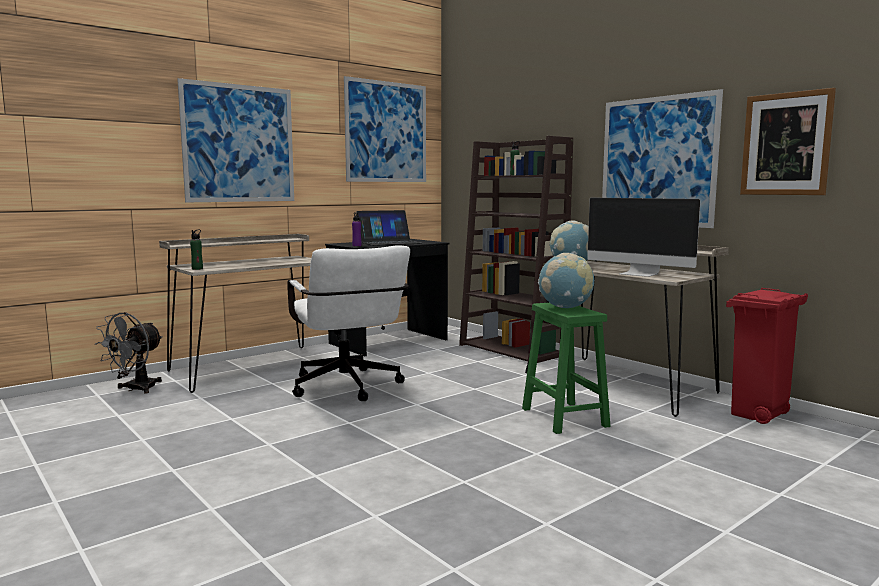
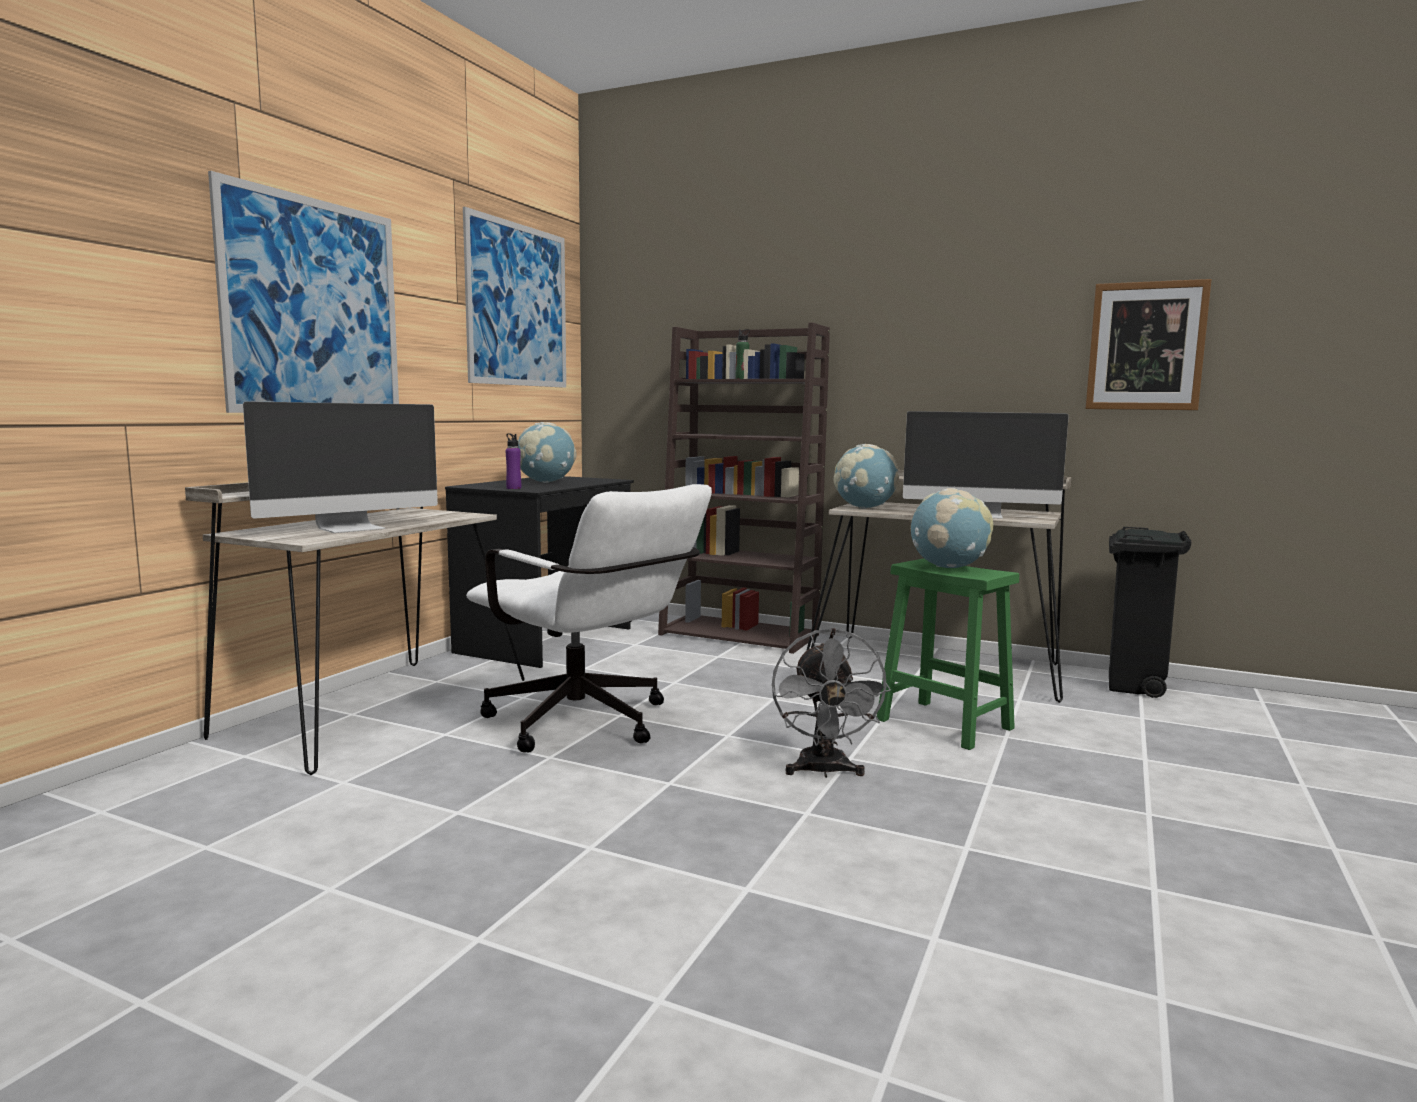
camera: 25 degrees left, 0 degrees up
(135, 389) = (178, 786): grey fan -> grey fan (824, 771)
(197, 269) = (294, 538): green bottle -> none
(237, 265) = (352, 528): none -> monitor
(389, 242) = (546, 482): laptop -> globe
(657, 161) = (962, 364): picture -> none
(758, 415) = (1134, 687): red trash can -> black trash can

